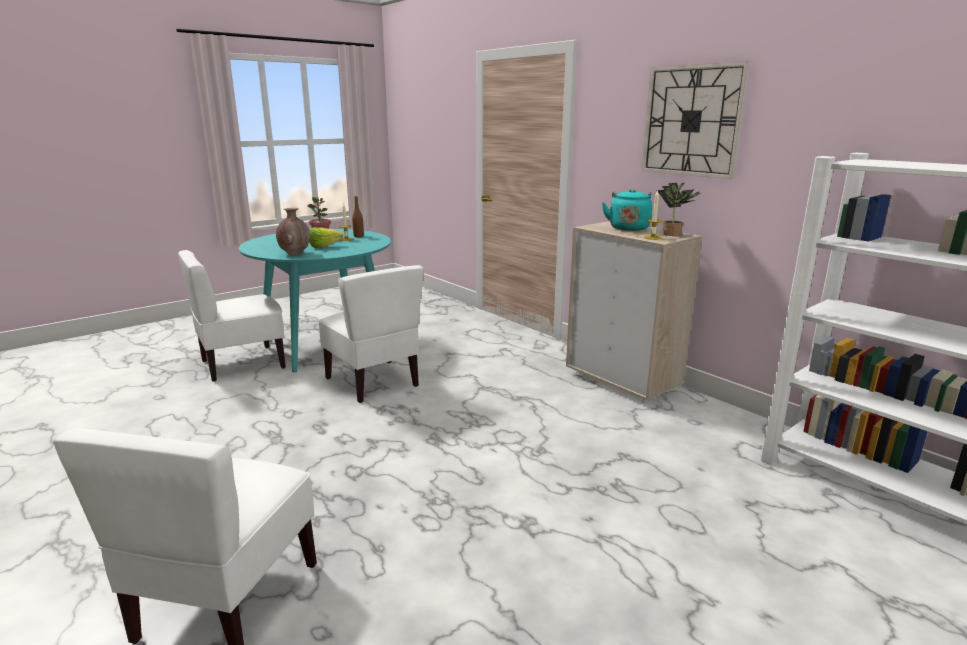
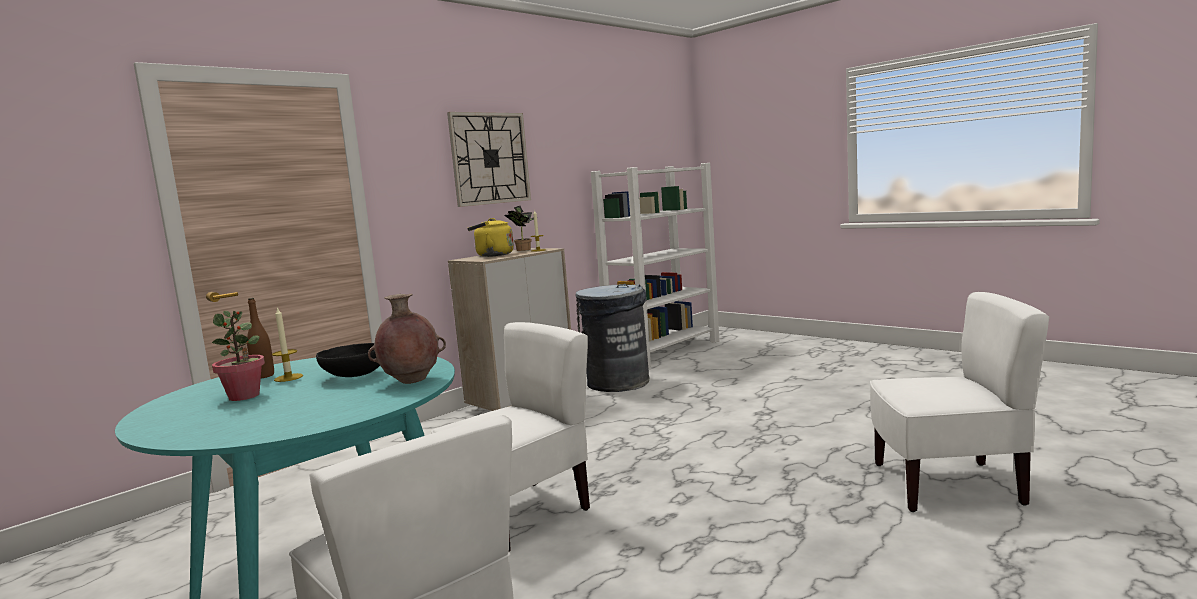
camera: 95 degrees left, 10 degrees down
(327, 246) = (353, 376): lettuce -> black bowl
(628, 228) = (492, 255): turquoise kettle -> yellow kettle
(687, 435) = (617, 382): none -> grey trash can

